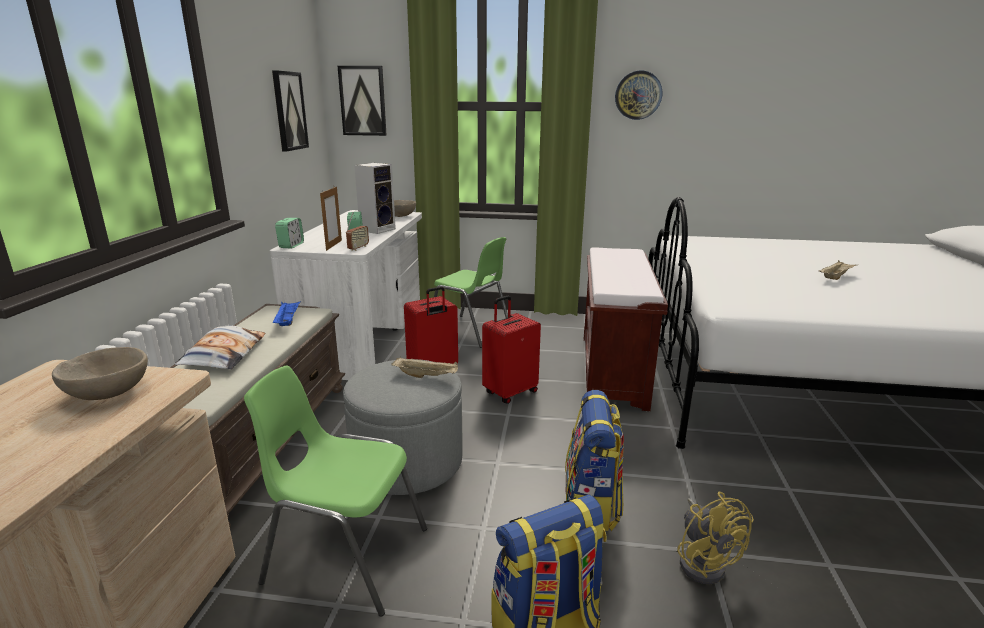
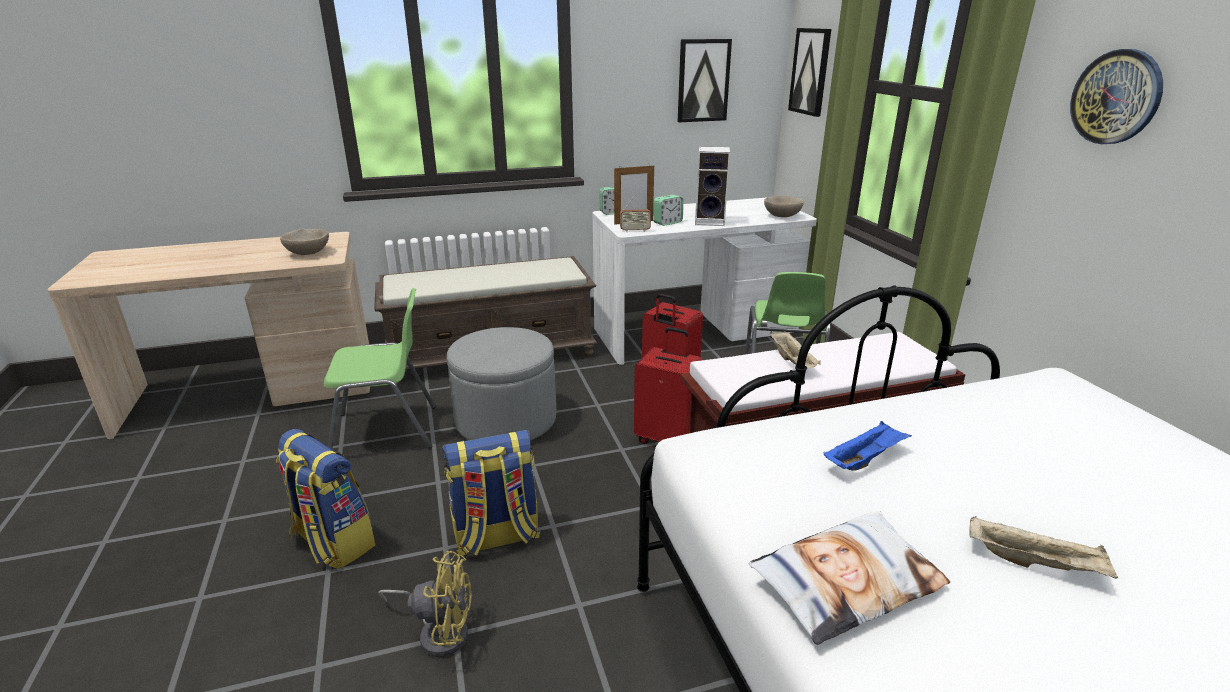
camera: 65 degrees right, 5 degrees up
(224, 354) = (470, 274): pillow -> pillow (846, 582)
(287, 321) = (543, 272): blue tray -> blue tray (864, 459)
(345, 555) = (386, 432): green chair -> green chair turned 90 degrees clockwise
(427, 376) = (512, 352): beige tray -> beige tray (792, 361)
(703, 561) = (439, 631): yellow fan -> yellow fan turned 135 degrees counterclockwise

